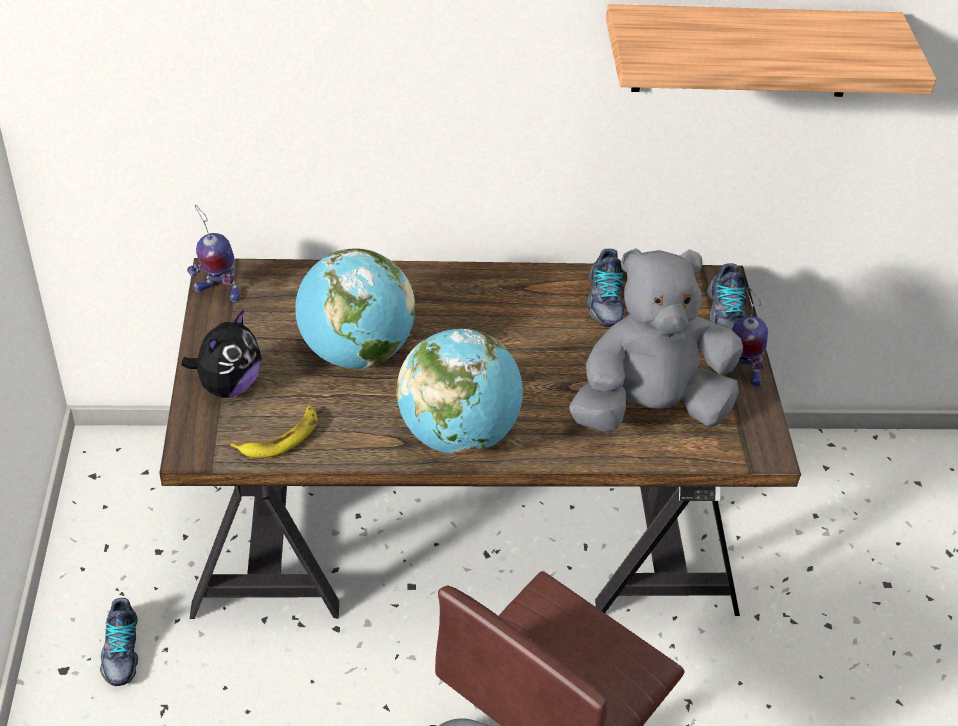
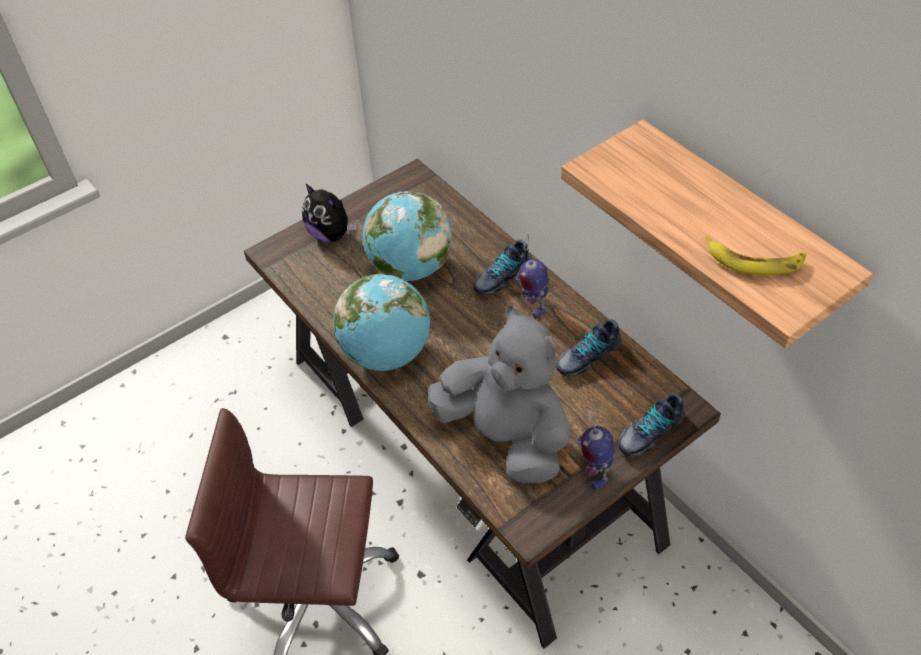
camera: 60 degrees right, 5 degrees up
(120, 650) = (254, 350): shoe -> shoe (501, 276)
(217, 292) = (399, 184): toy robot -> toy robot (532, 303)
(228, 385) = (331, 234): plush toy -> plush toy turned 45 degrees clockwise
(280, 437) = (311, 279): banana -> banana (754, 261)

